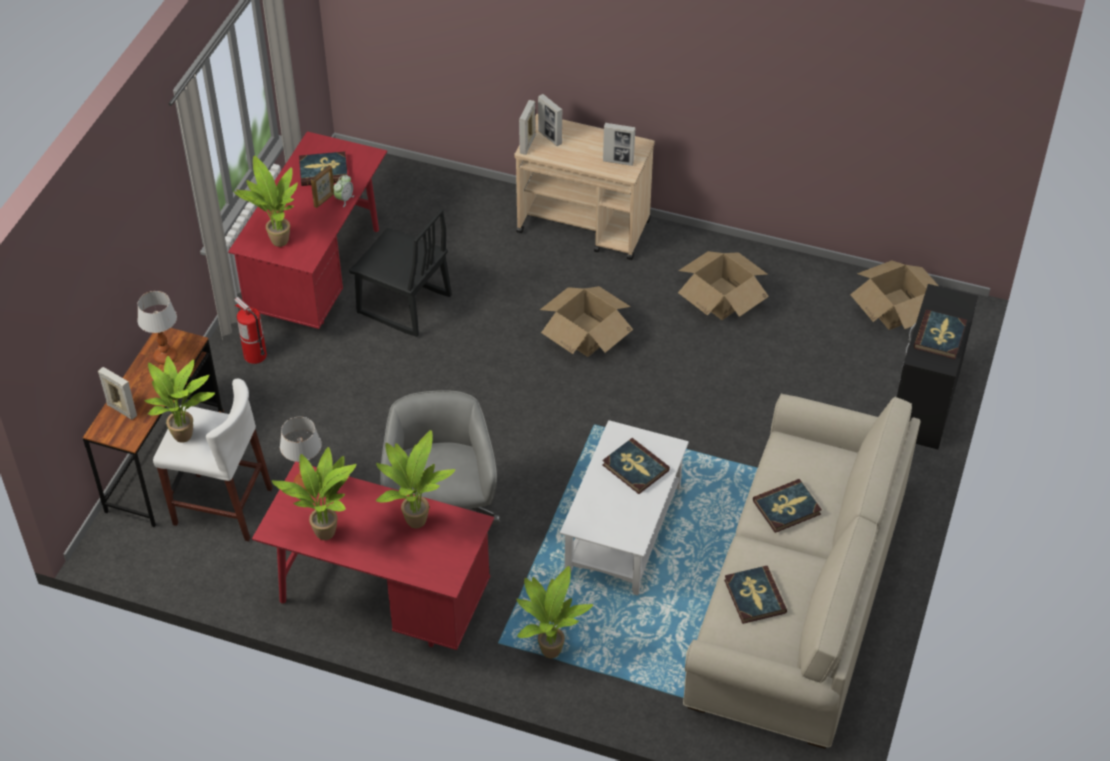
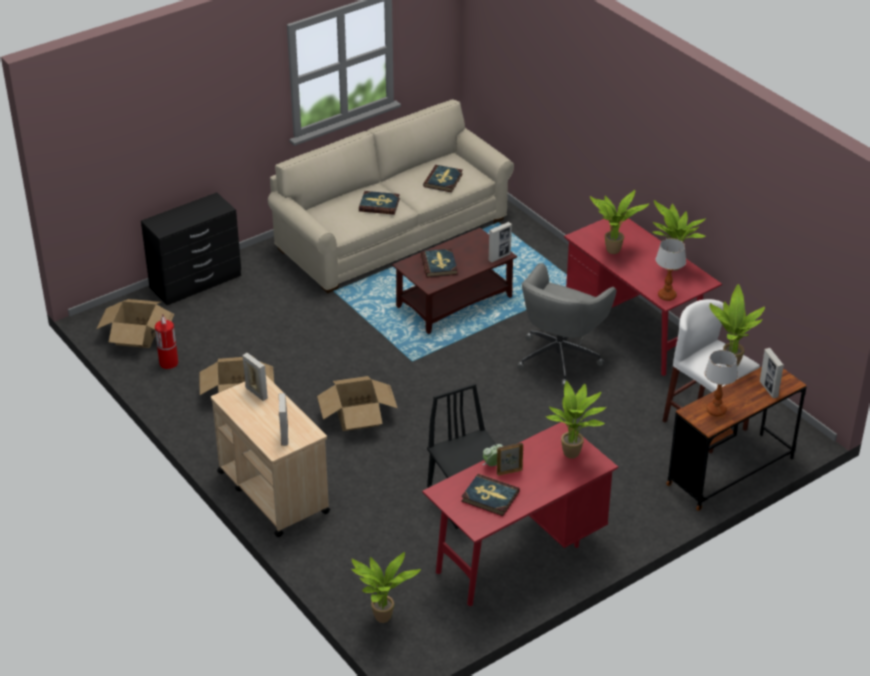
camera: 145 degrees left, 10 degrees down
(255, 355) = (614, 516): fire extinguisher -> fire extinguisher (169, 363)
(527, 144) = (308, 438): picture frame -> picture frame (499, 257)
(548, 649) = (554, 271): potted plant -> potted plant (383, 620)
(623, 531) = (455, 301): white coffee table -> brown coffee table
(940, 336) = (195, 211): book -> none

